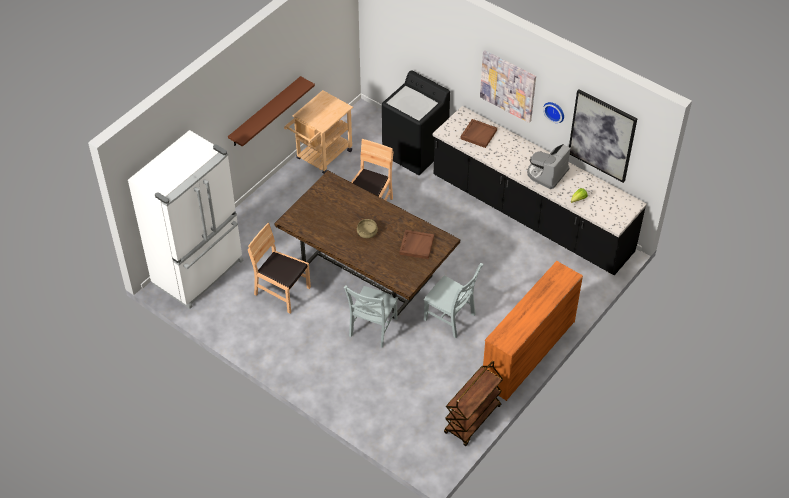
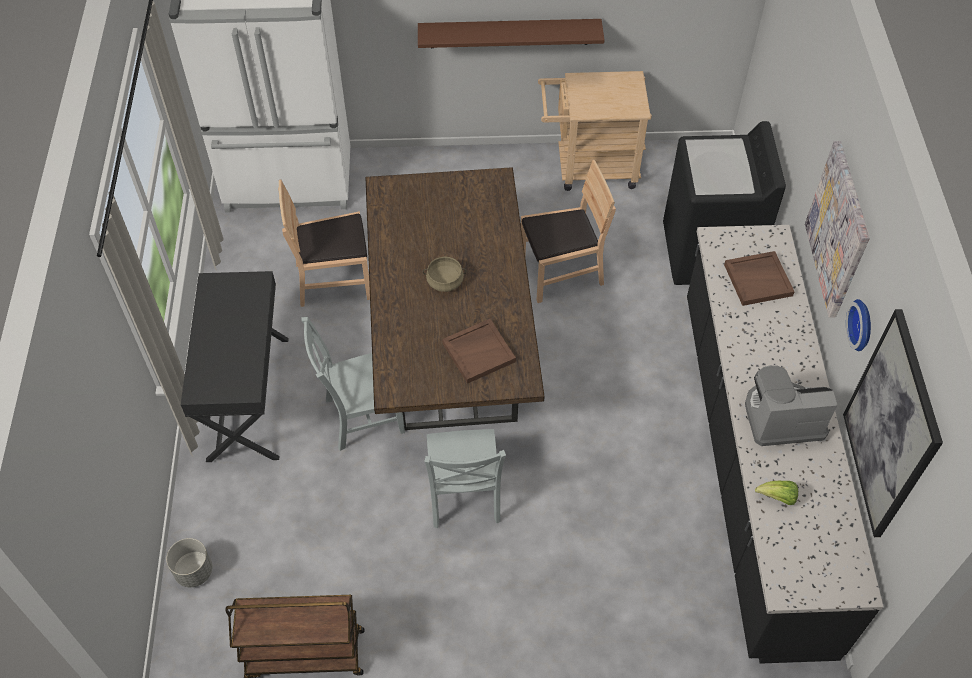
camera: 50 degrees right, 5 degrees up
(282, 292) = (334, 280): brown chair -> brown chair turned 90 degrees counterclockwise
(317, 365) = (247, 397): none -> black desk
(392, 437) = (194, 571): none -> grey planter
(527, 353) = (492, 643): orange dresser -> none

